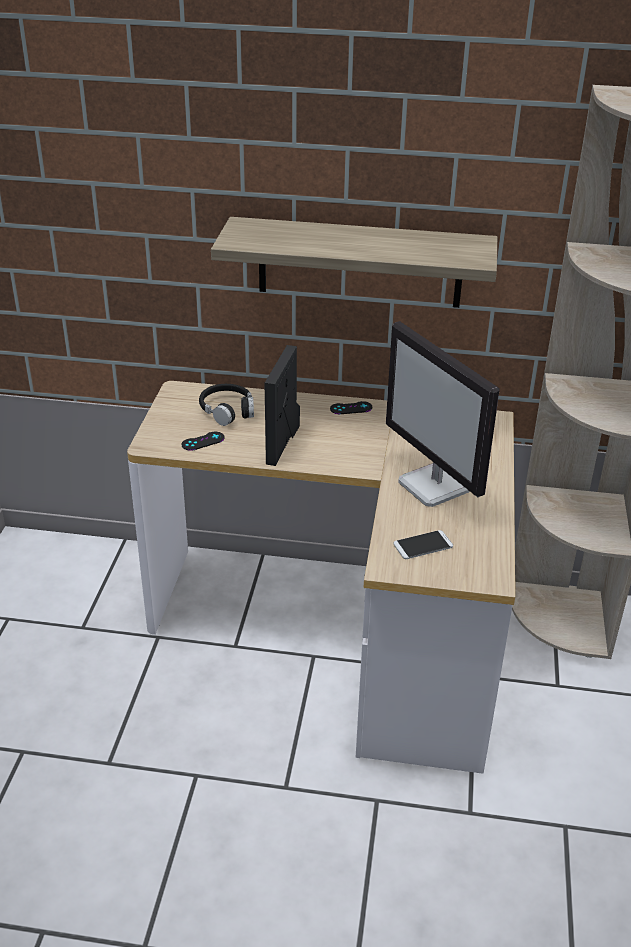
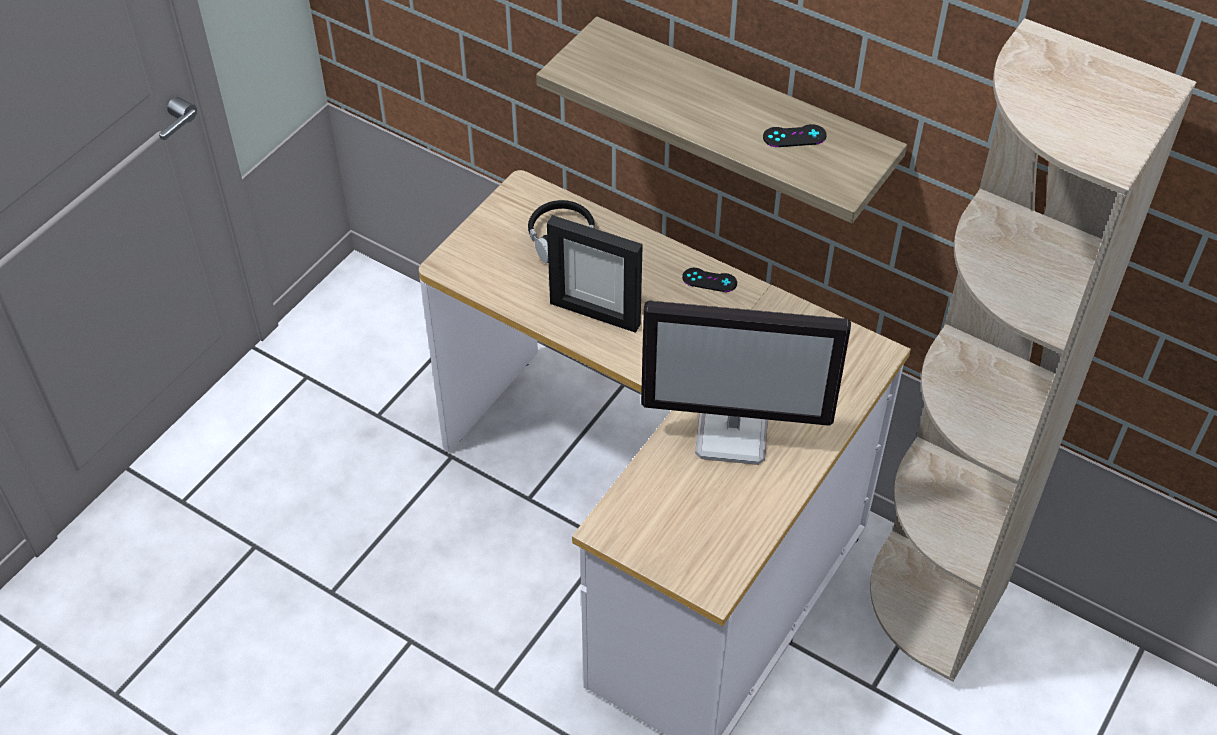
camera: 25 degrees right, 15 degrees up
(203, 441) = (508, 278): black game controller -> black game controller (794, 136)
(283, 444) = (596, 312): picture frame -> picture frame turned 105 degrees counterclockwise
(423, 545) = (665, 513): phone -> none
(435, 486) = (733, 434): monitor -> monitor turned 75 degrees counterclockwise

